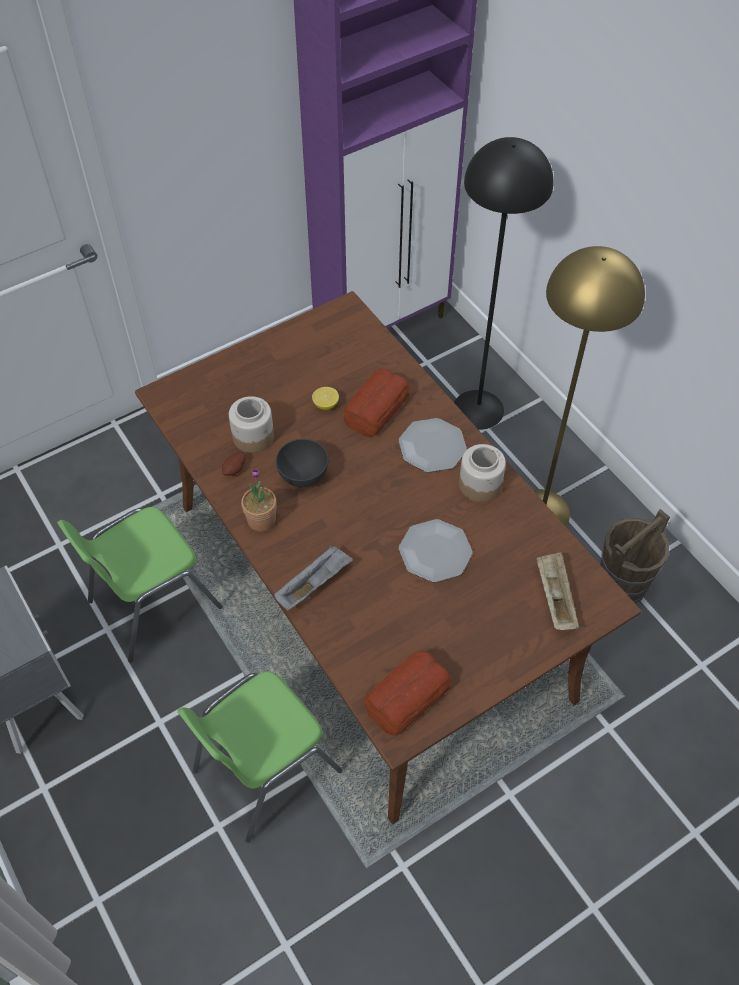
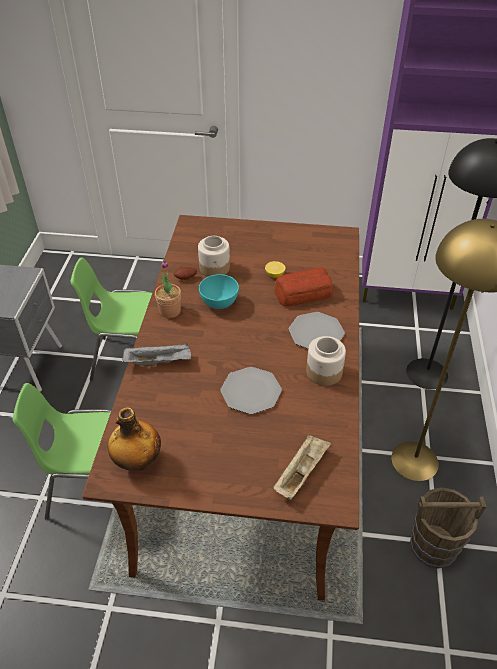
camera: 40 degrees right, 10 degrees down
(303, 475) = (219, 302): grey bowl -> turquoise bowl
(406, 697) = (137, 461): bread -> bottle

